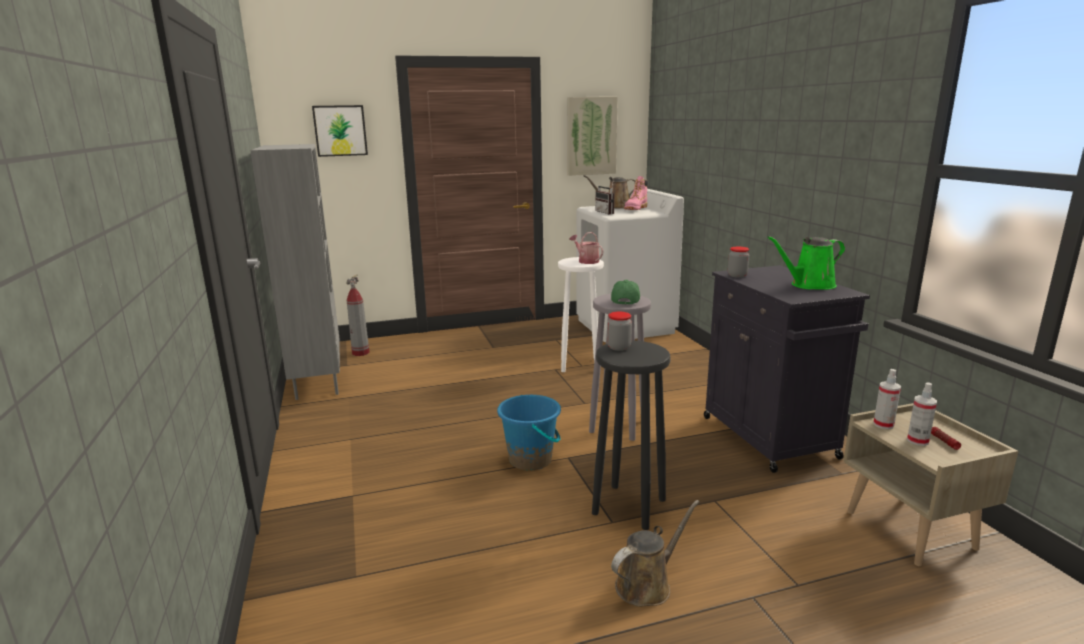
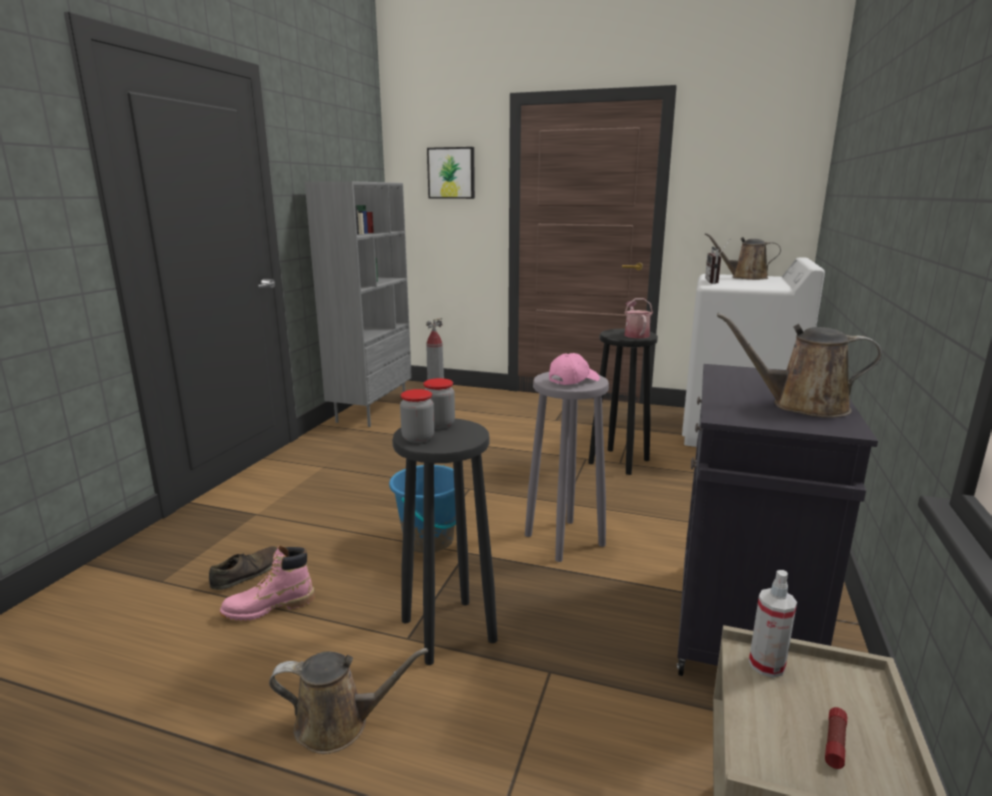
camera: 35 degrees right, 0 degrees up
(425, 537) = (247, 573): none -> brown shoe
(580, 364) = (619, 461): white stool -> black stool
(591, 136) = (737, 185): picture -> none
(625, 300) = (573, 380): green cap -> pink cap
(635, 209) = (762, 281): pink boot -> pink boot (269, 608)
(737, 275) = (724, 373): jar -> jar (418, 438)
(809, 285) = (802, 406): green watering can -> brown watering can
(917, 441) = (783, 717): spray bottle -> none

